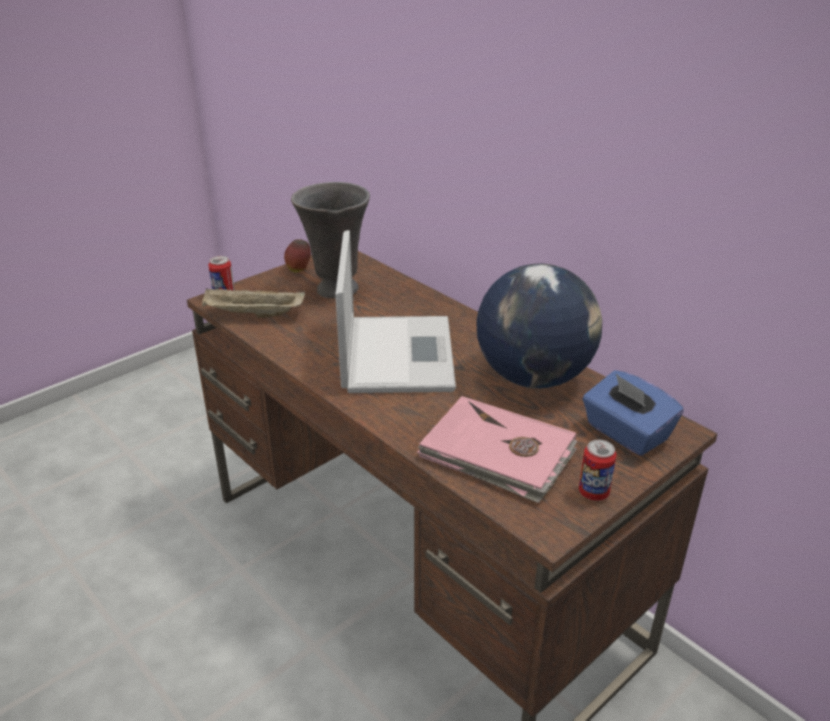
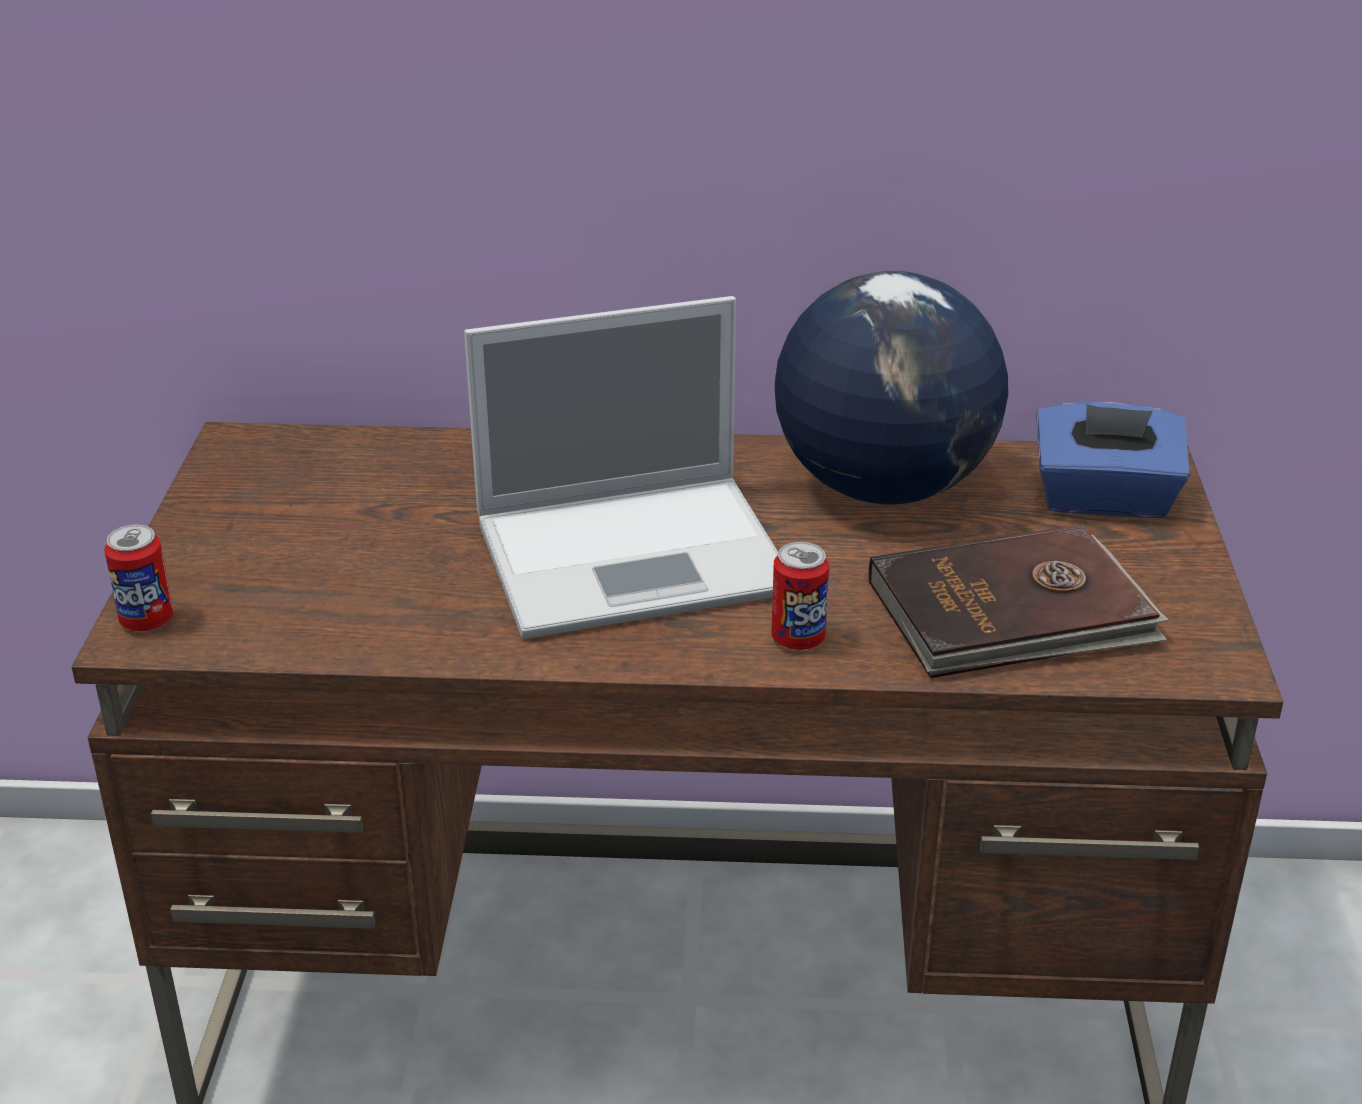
camera: 45 degrees left, 0 degrees up
(253, 315) = (272, 623): beige tray -> none
(299, 270) = (211, 505): apple -> none
(335, 290) = (349, 507): grey vase -> none
(397, 353) = (638, 555): laptop -> laptop turned 120 degrees clockwise
(497, 453) = (1013, 613): pink book -> brown book
(593, 493) = (1189, 592): can -> can (798, 639)

